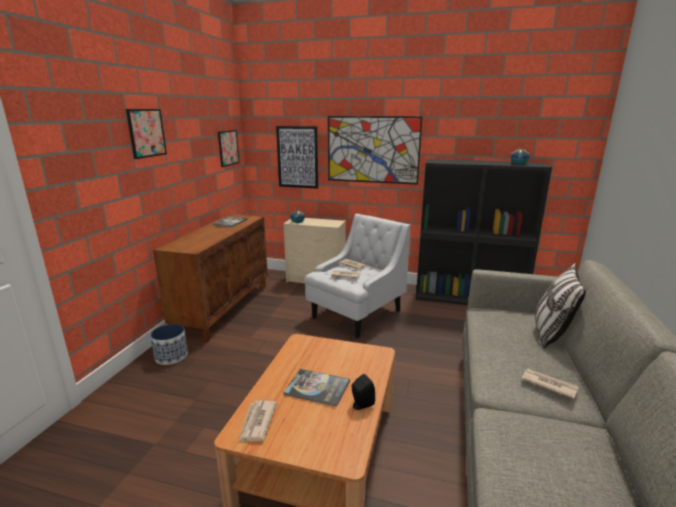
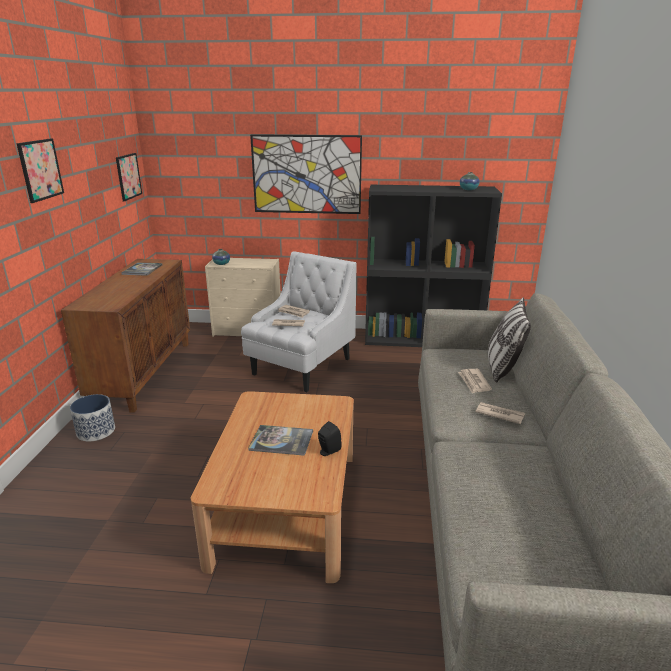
camera: 10 degrees left, 5 degrees up
(257, 422) = (229, 478): newspaper -> newspaper (474, 382)
(297, 157) = (215, 184): picture -> none

